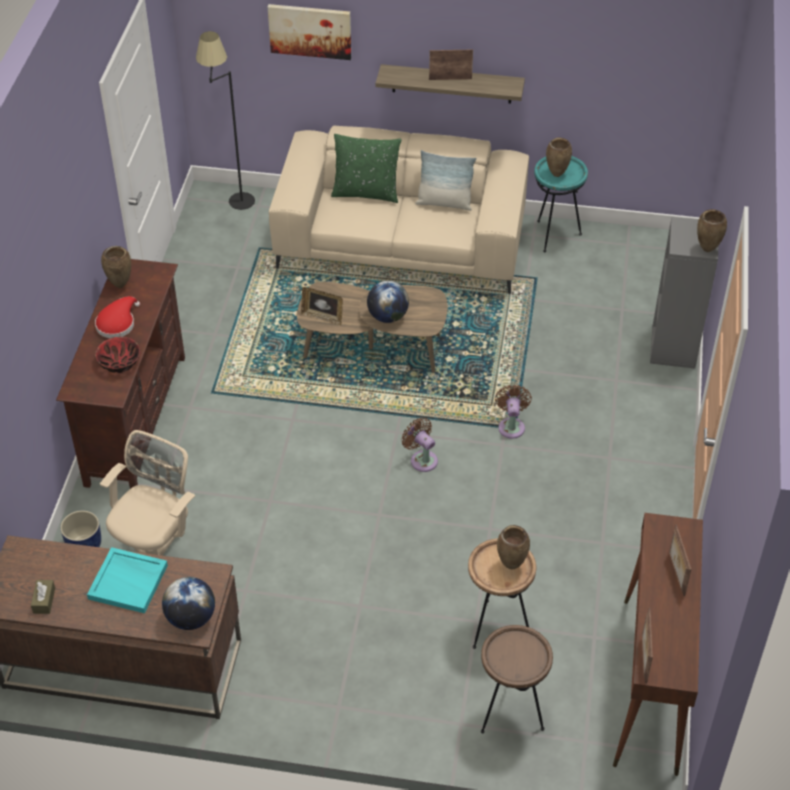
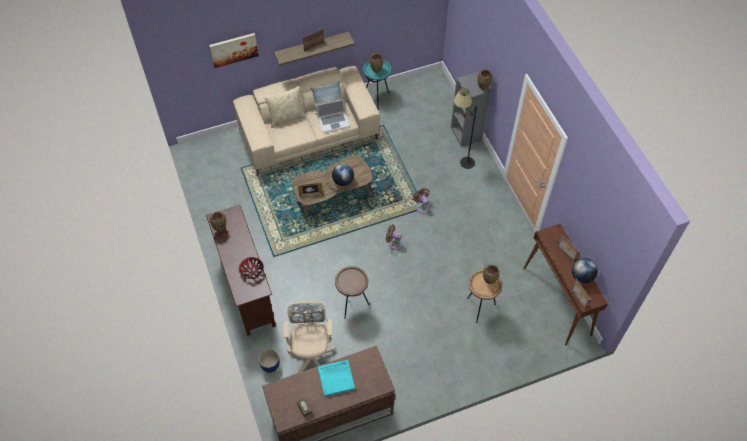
camera: 30 degrees left, 10 degrees up
(117, 323) = (235, 251): red hat -> none
(191, 618) = (377, 380): globe -> globe (582, 276)
(232, 196) = (206, 144): black floor lamp -> black floor lamp (460, 162)
(366, 192) = (286, 118): green pillow -> beige pillow
(437, 225) = (333, 121): none -> laptop
(510, 715) = (511, 345): brown side table -> brown side table (352, 305)

